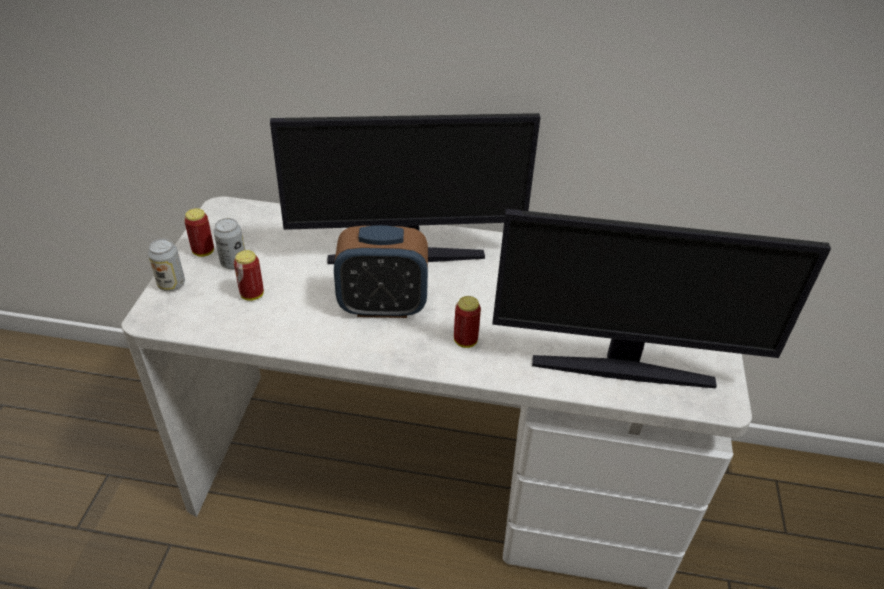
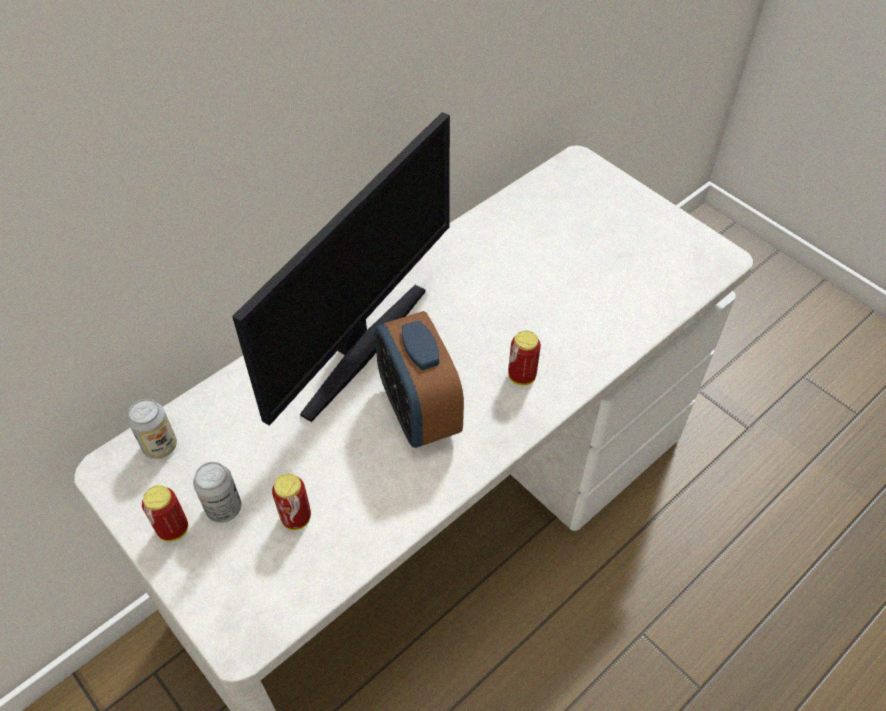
camera: 50 degrees left, 10 degrees up
(171, 284) = (201, 591): can -> can (160, 446)
(382, 306) = (419, 412): alarm clock -> alarm clock turned 120 degrees clockwise
(622, 368) = (641, 291): monitor -> none

